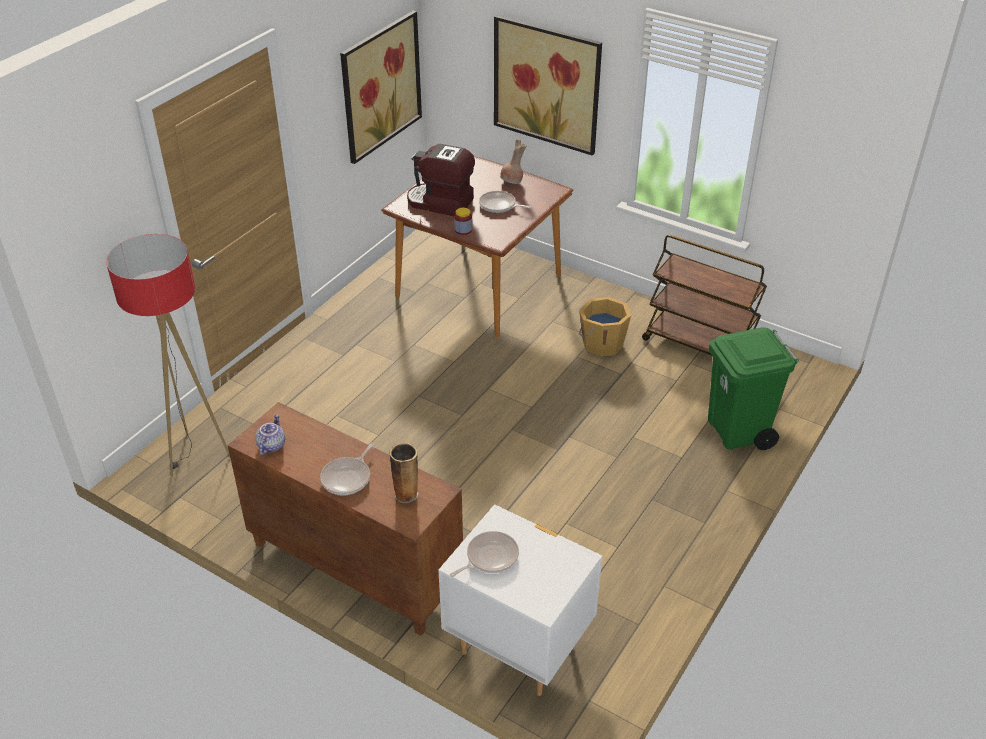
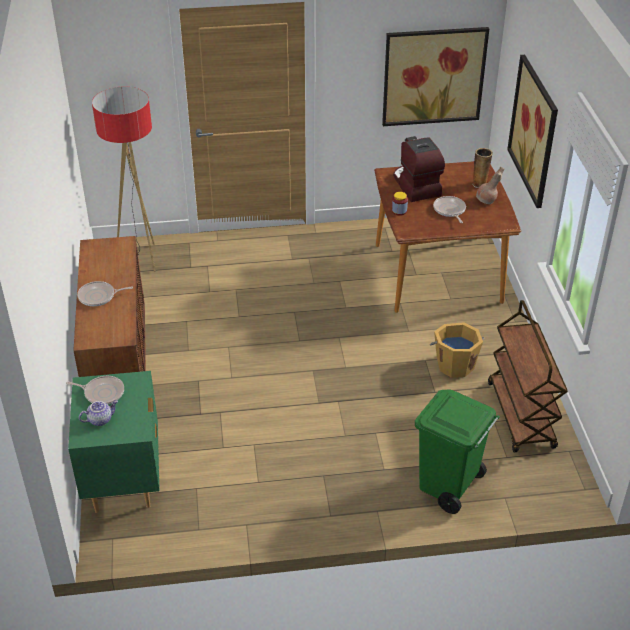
camera: 50 degrees right, 0 degrees up
(271, 445) = (96, 254): teapot -> teapot (100, 419)
(406, 494) = (108, 326): vase -> vase (480, 184)
(518, 648) = (124, 481): white nightstand -> green nightstand

